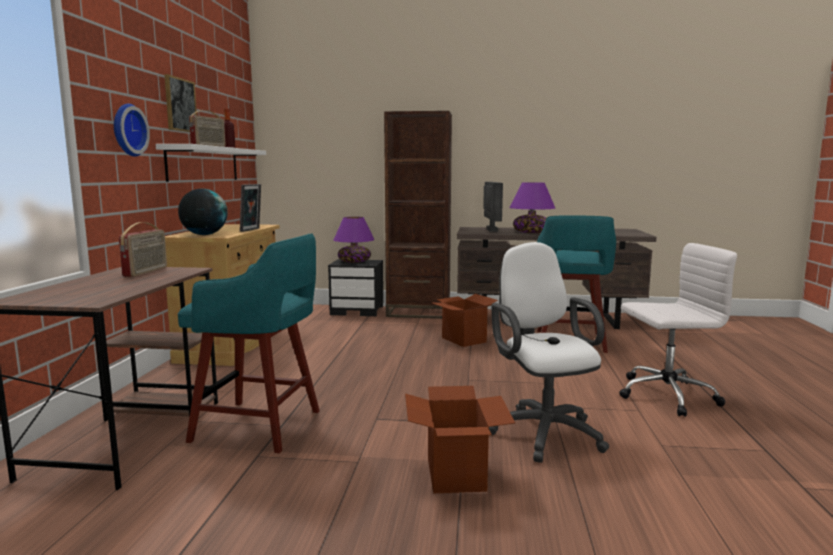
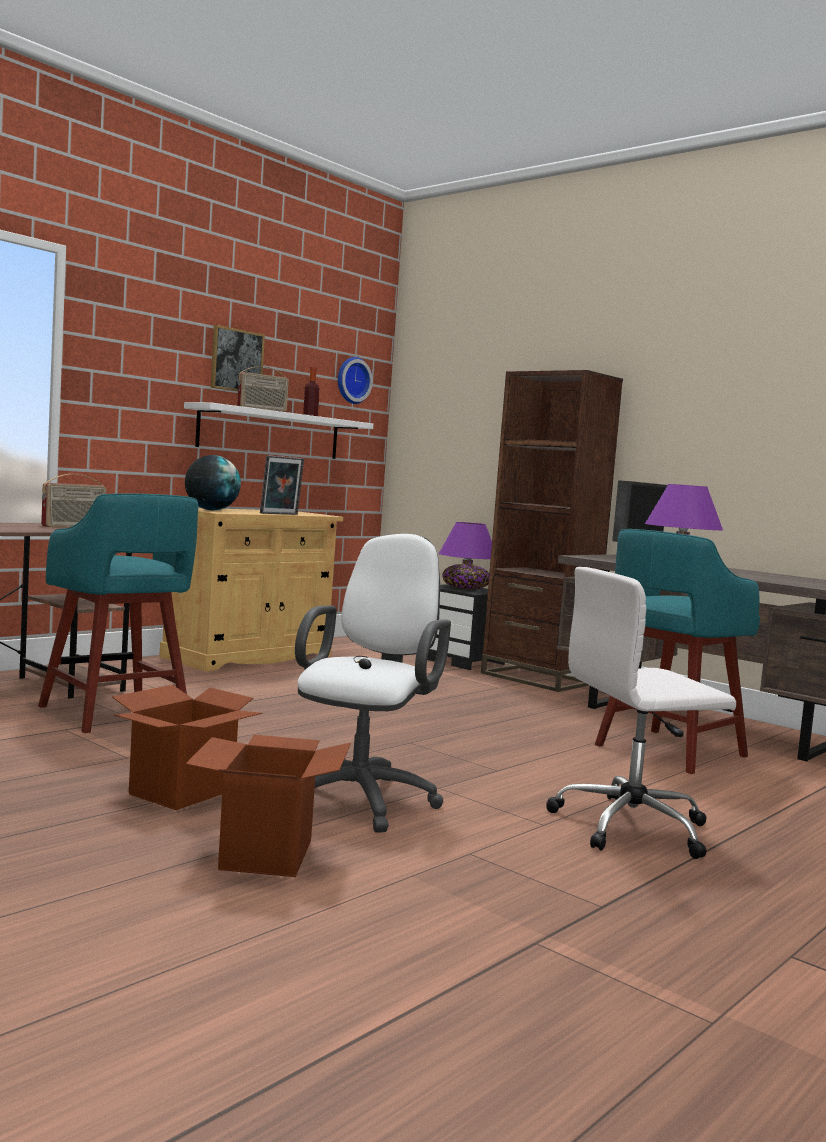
camera: 35 degrees right, 5 degrees down
(127, 130) = (140, 384): wall clock -> wall clock (351, 380)
(463, 340) = (515, 713): cardboard box -> cardboard box (266, 854)
(665, 395) = (633, 827): white office chair -> white office chair turned 135 degrees clockwise

